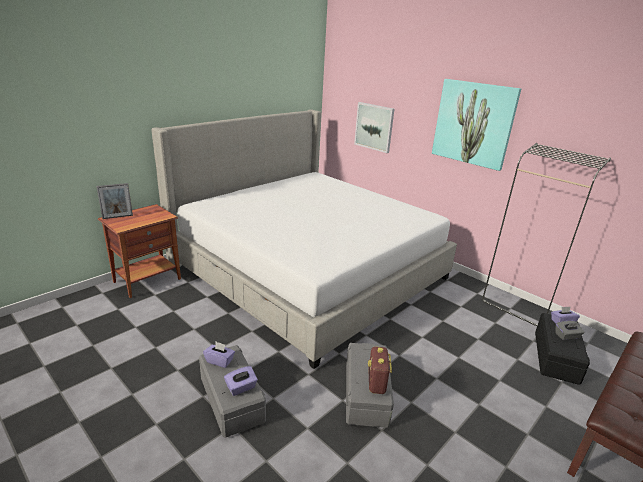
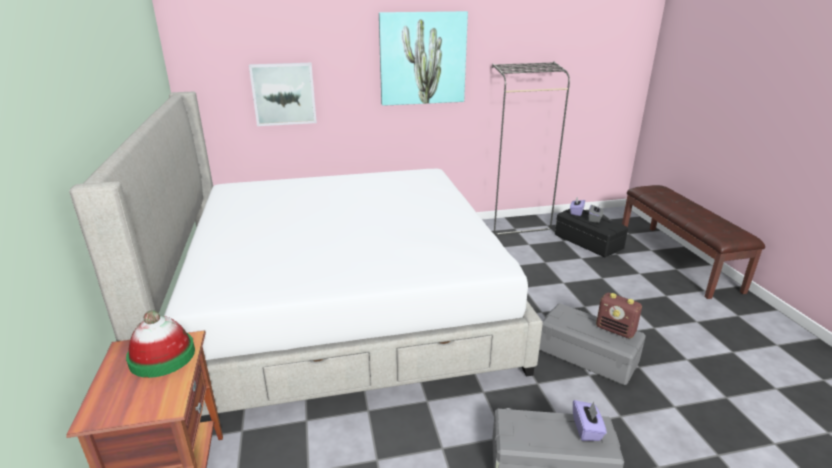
camera: 55 degrees left, 0 degrees up
(117, 217) = (104, 403): picture frame -> none
(152, 215) = (162, 356): none -> hat
(220, 361) = (525, 433): purple tissue box -> none

